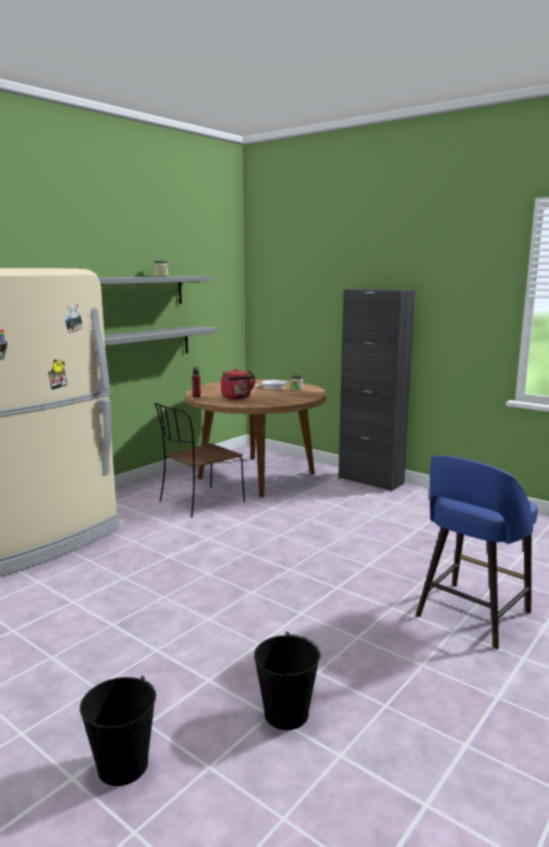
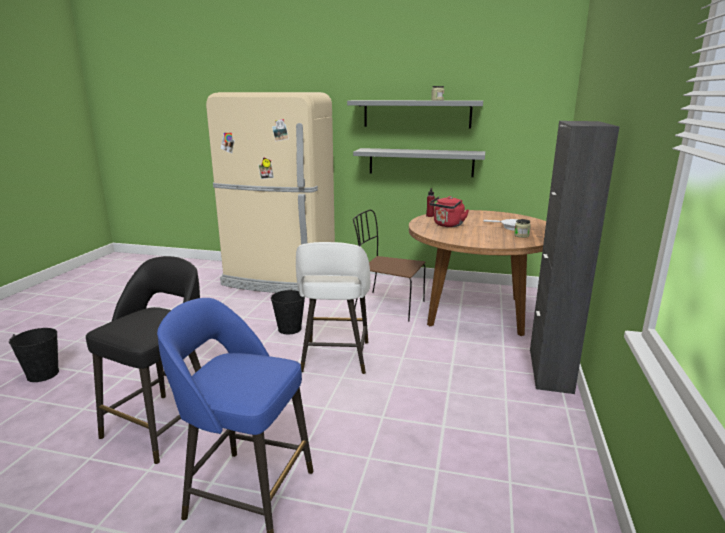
camera: 65 degrees right, 5 degrees up
(283, 545) = (335, 358): none -> white stool
(286, 714) = (83, 415): black bucket -> black bucket (289, 329)
(345, 652) = (163, 424): none -> black stool

